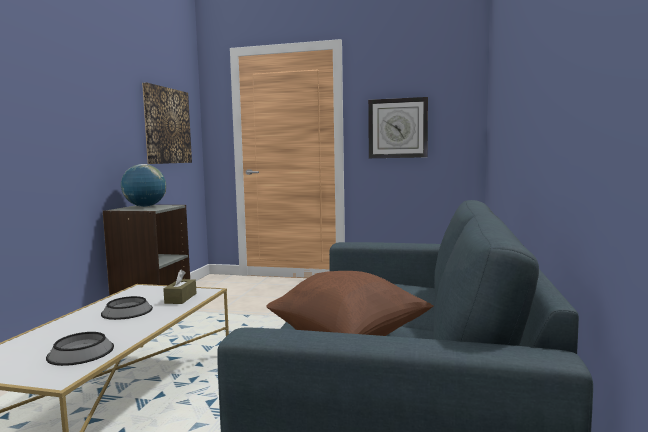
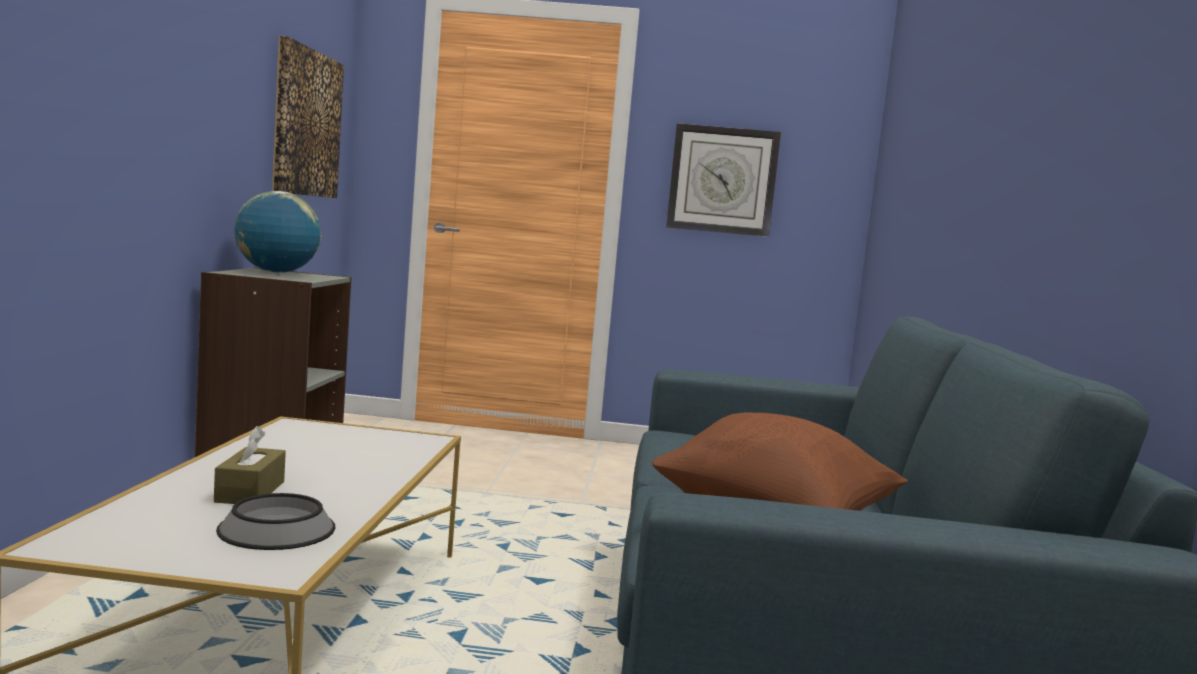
camera: 10 degrees left, 0 degrees up
(127, 311) = (305, 463): bowl -> none
(180, 298) = (389, 448): brown tissue box -> brown tissue box (250, 492)

